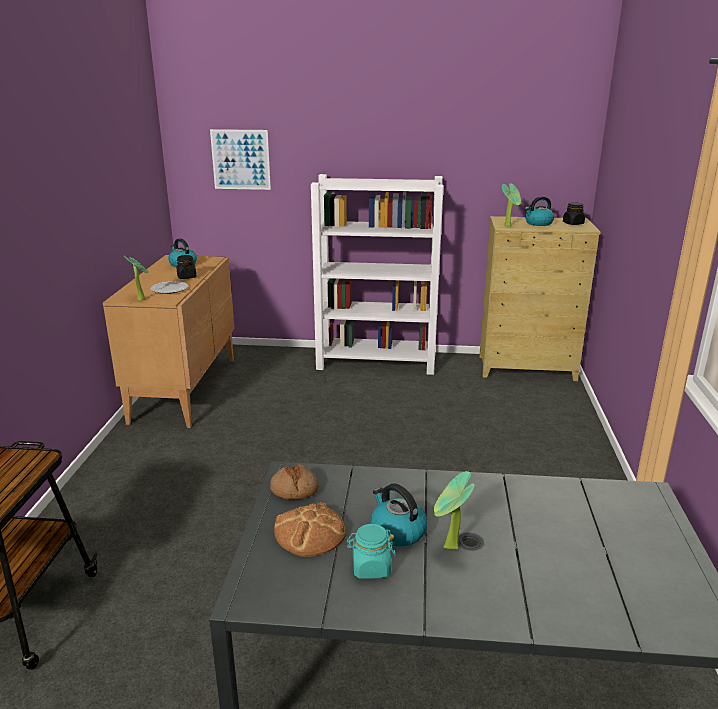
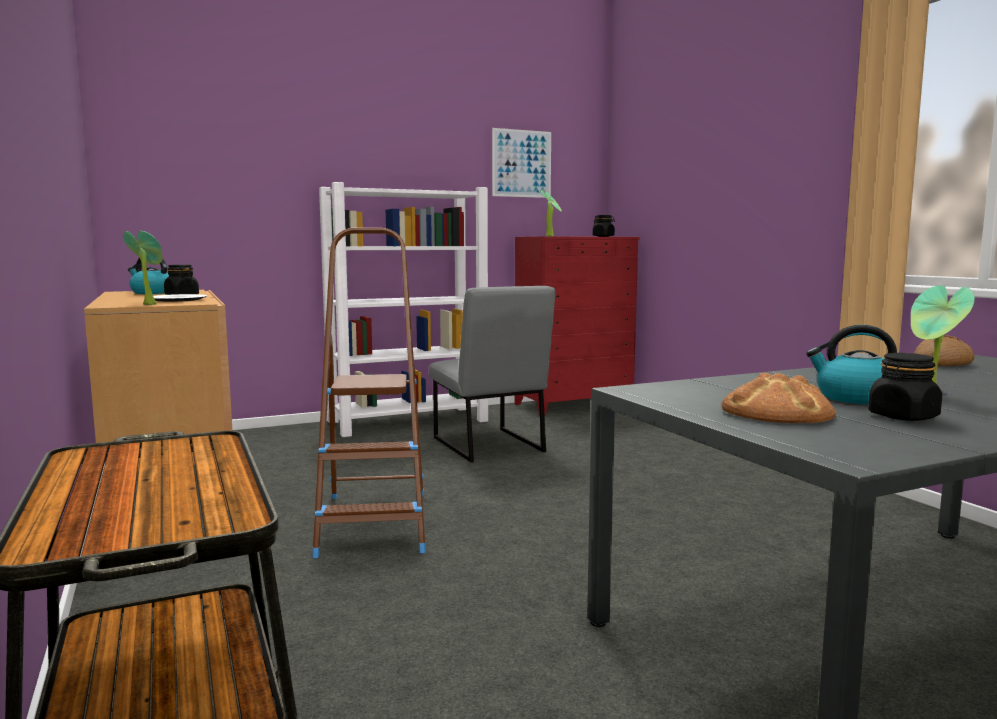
camera: 30 degrees left, 15 degrees down
(240, 159) = (209, 167): picture -> picture (521, 163)
(253, 464) = (374, 522): none -> brown step ladder
(294, 490) = (675, 396): bread -> bread (942, 363)
(371, 567) = (903, 417): turquoise jar -> black jar
(402, 405) = (488, 445): none -> grey chair
(528, 369) = (575, 405): beige dresser -> red dresser
(538, 223) = (573, 236): kettle -> none

